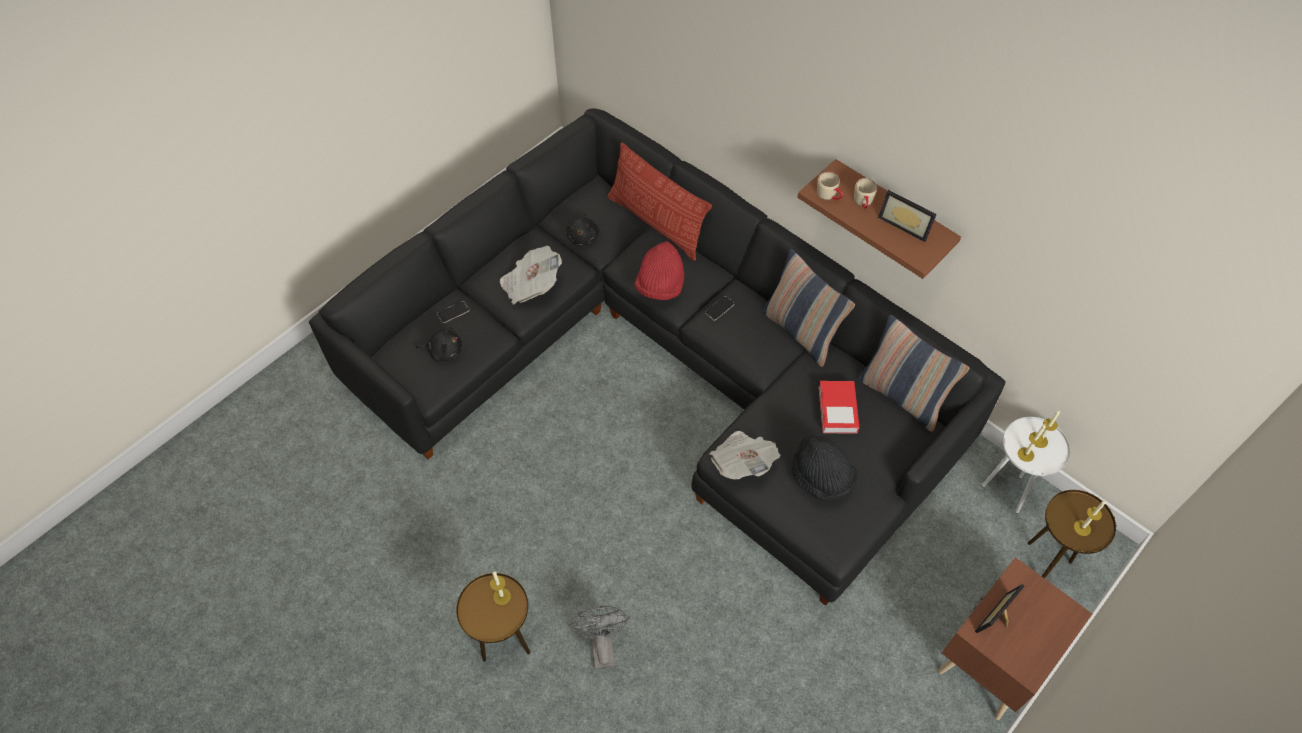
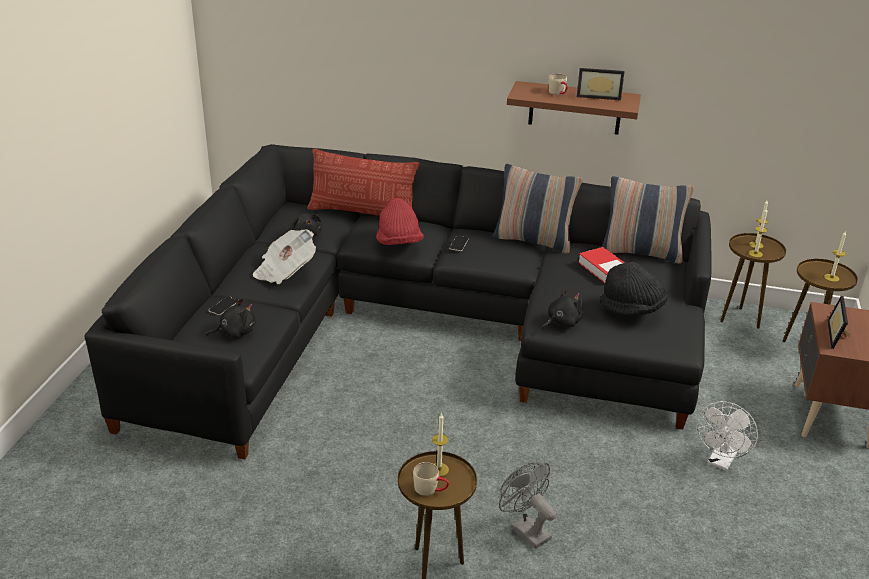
camera: 30 degrees left, 25 degrees down
(742, 462) = (562, 322): newspaper -> black plush toy
(829, 195) = (531, 95): beige mug -> beige mug (431, 489)
(831, 660) = (721, 461): none -> white fan
(1006, 491) = (740, 319): white side table -> brown side table

